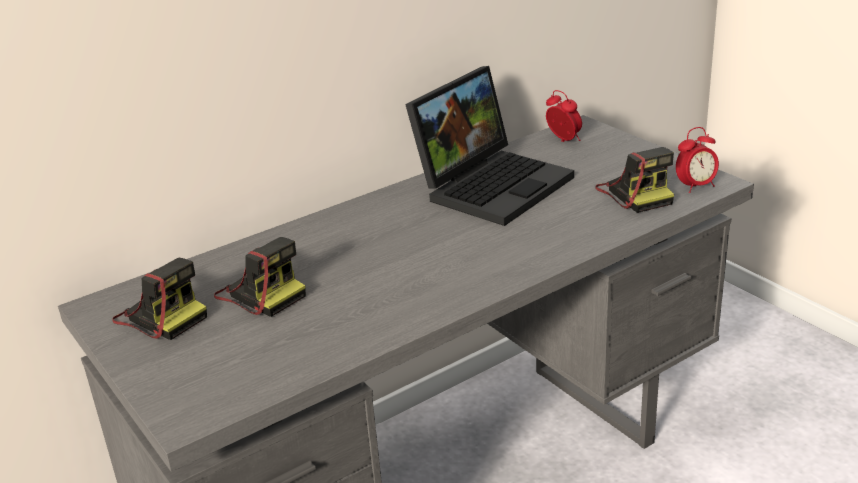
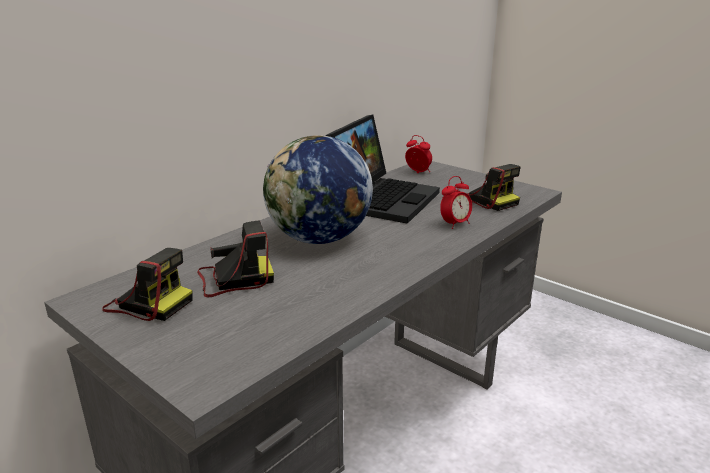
camera: 15 degrees left, 5 degrees down
(261, 293) = (233, 279): camera -> camera turned 45 degrees counterclockwise
(382, 243) = (319, 239): none -> globe
(695, 186) = (525, 194): alarm clock -> alarm clock (455, 224)

